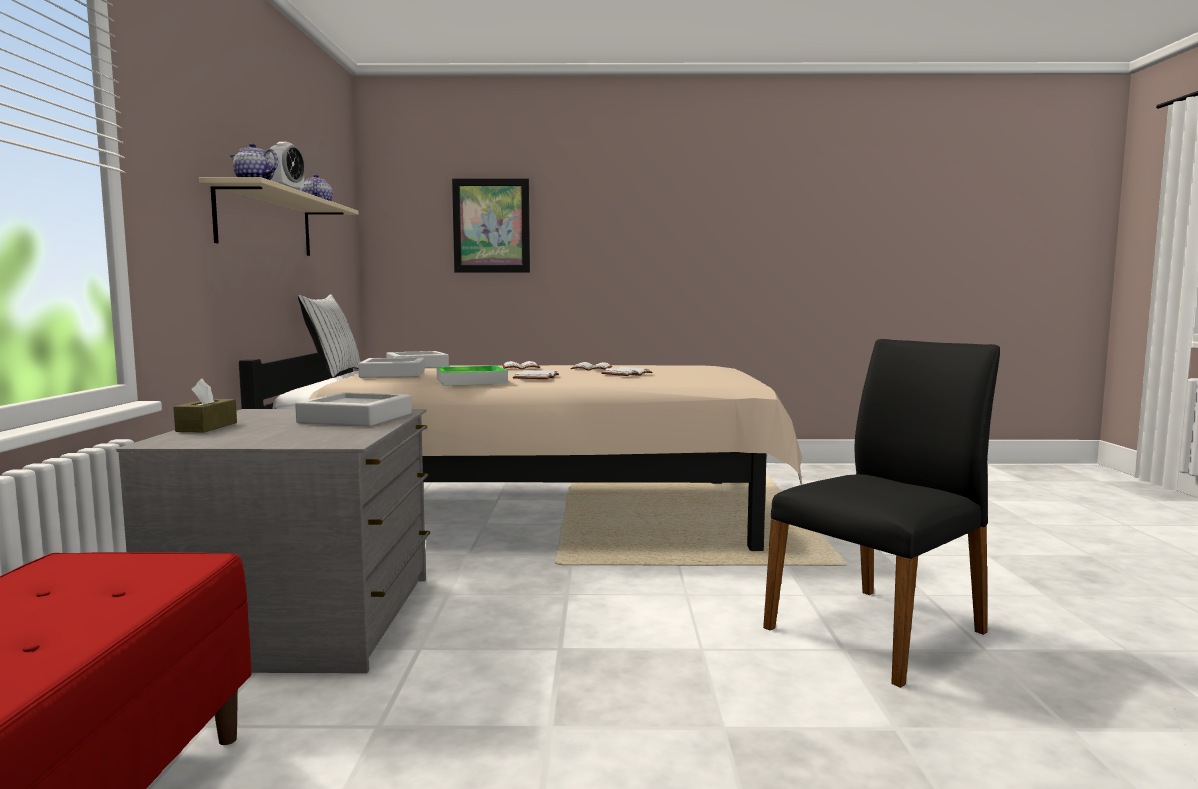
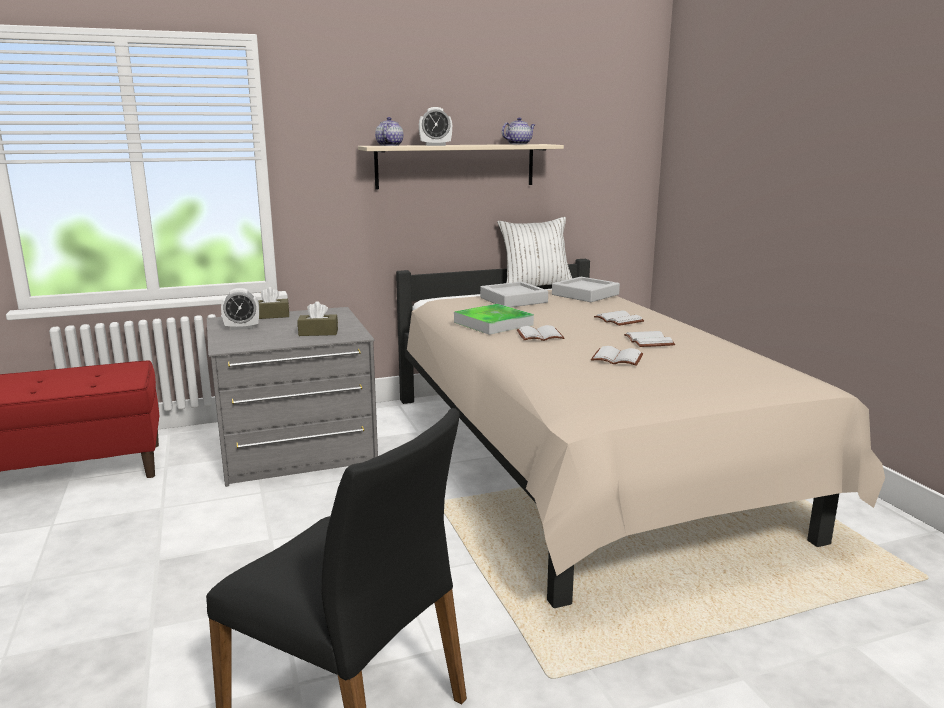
camera: 70 degrees right, 10 degrees up
(245, 436) = (242, 328): none -> alarm clock
(356, 418) = (318, 333): grey tray -> brown tissue box
(491, 226) = (748, 148): picture -> none

